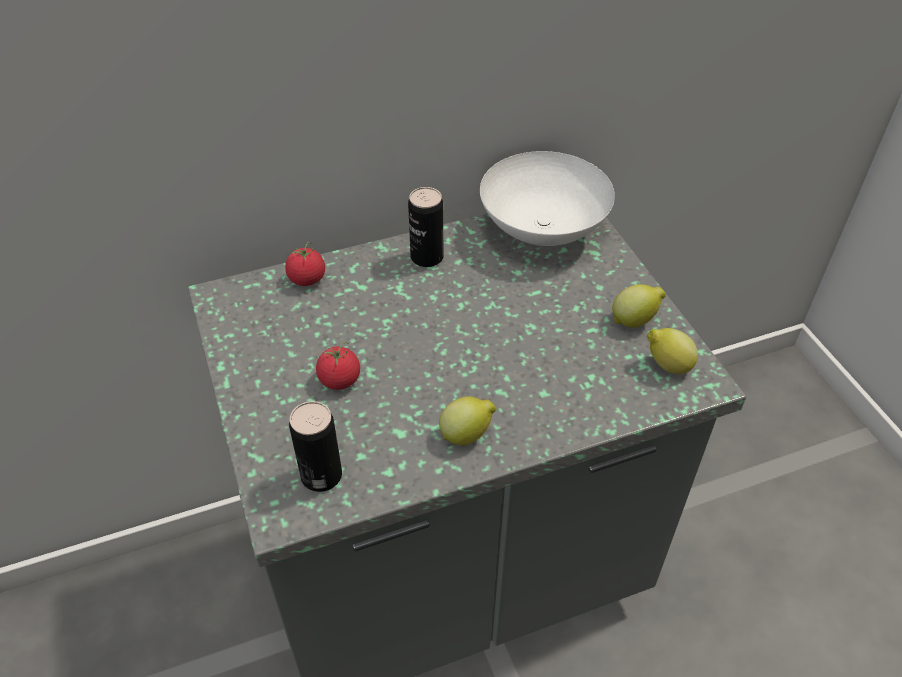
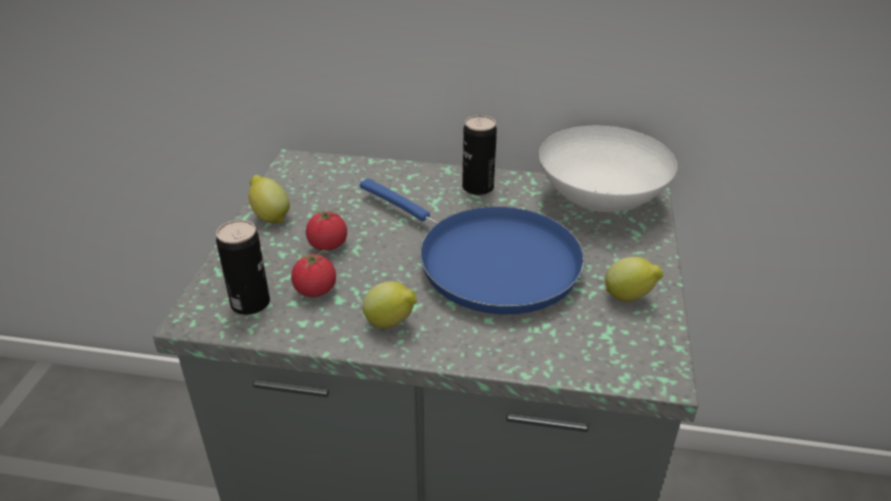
camera: 30 degrees right, 10 degrees down
(307, 279) = (369, 171): tomato -> tomato (315, 290)
(499, 334) = (488, 262): none -> blue frying pan
(667, 366) = (630, 345): lemon -> lemon (270, 216)

